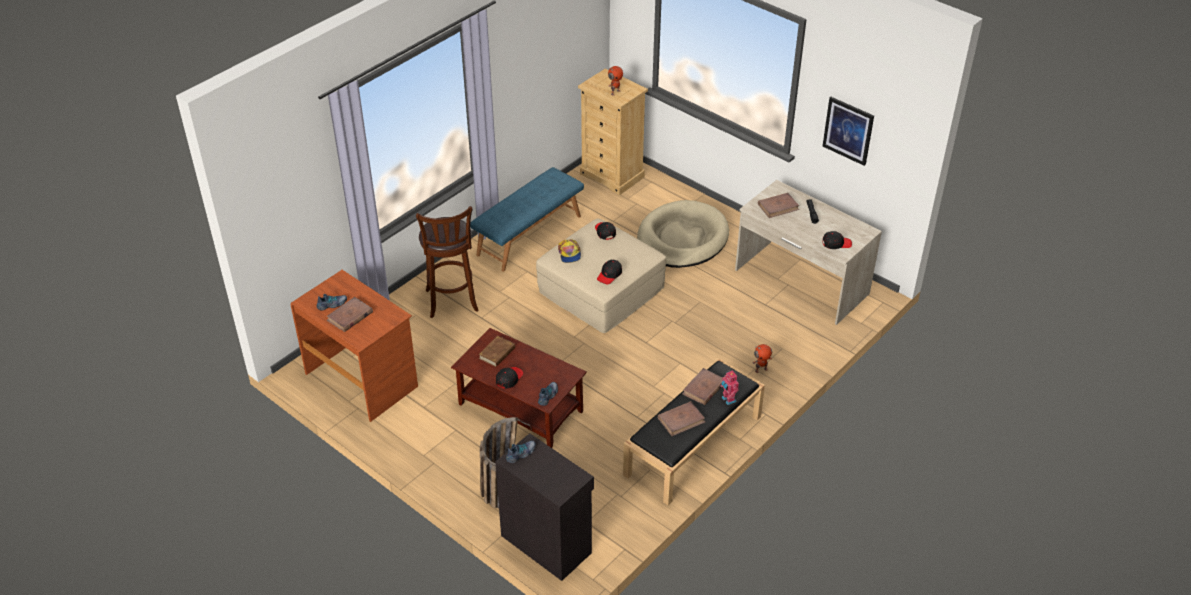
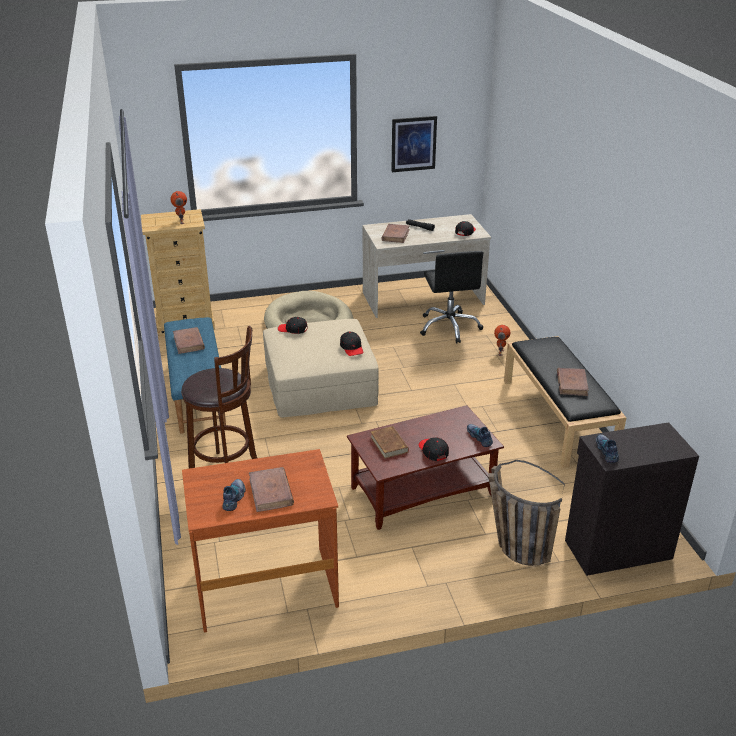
camera: 55 degrees left, 10 degrees down
(569, 254) = (297, 356): cap -> none
(703, 388) = (543, 359): brown book -> brown book (188, 342)
(728, 400) = (566, 354): toy robot -> none
(769, 320) = (449, 327): none -> black office chair

